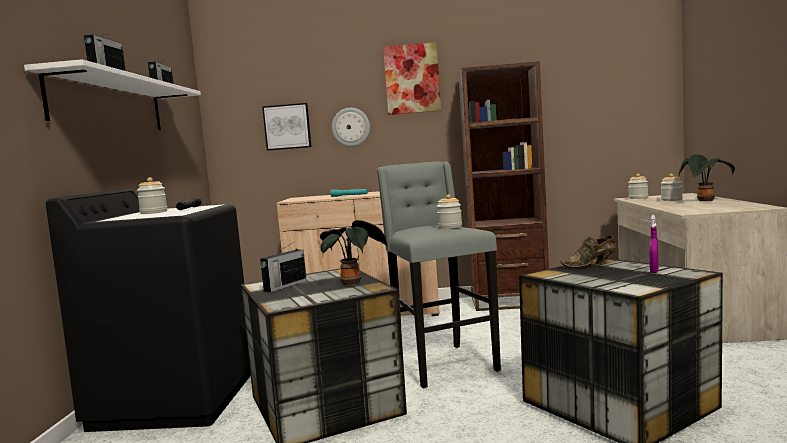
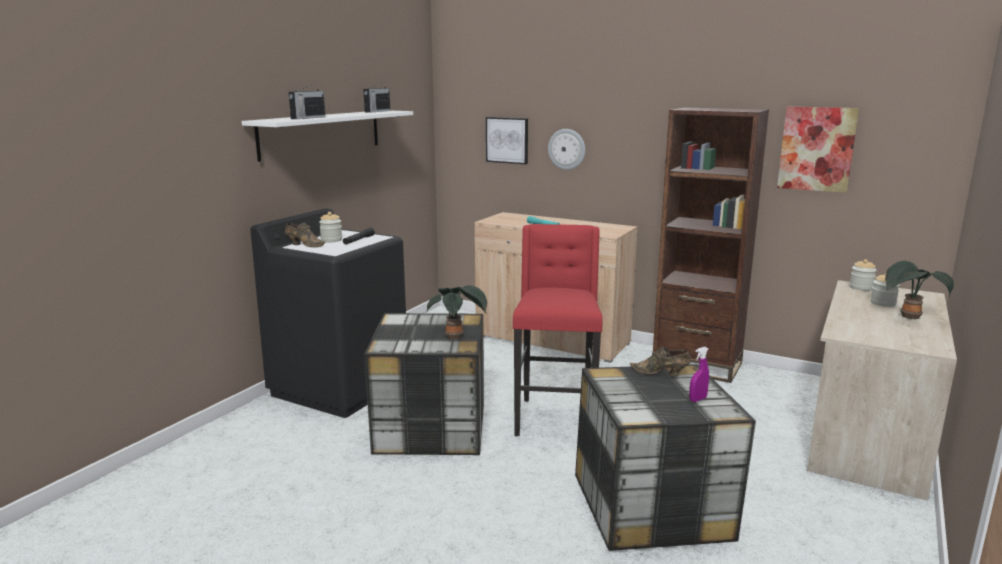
camera: 25 degrees right, 10 degrees up
(125, 217) = (304, 245): none -> brown shoe
(284, 286) = (408, 325): radio -> none
(412, 79) = (635, 105): picture -> picture (816, 149)
(442, 364) = (555, 418): grey stool -> red stool
(450, 227) = (572, 297): jar -> none

